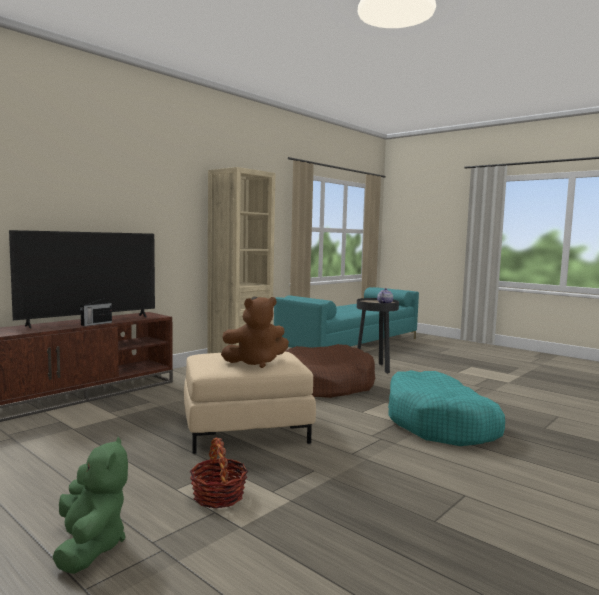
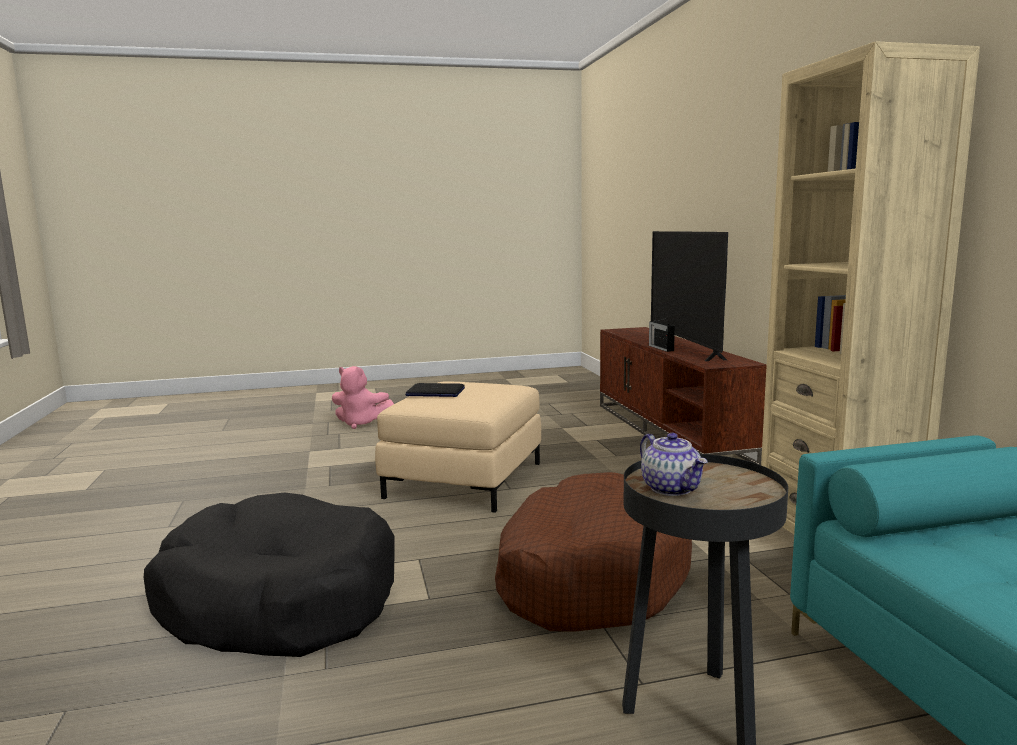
camera: 125 degrees right, 5 degrees up
(90, 547) = (361, 424): green plush toy -> pink plush toy
(218, 496) = (356, 451): basket -> none
(255, 363) = (435, 392): brown plush toy -> laptop
(440, 424) = (278, 601): turquoise dog bed -> black dog bed

